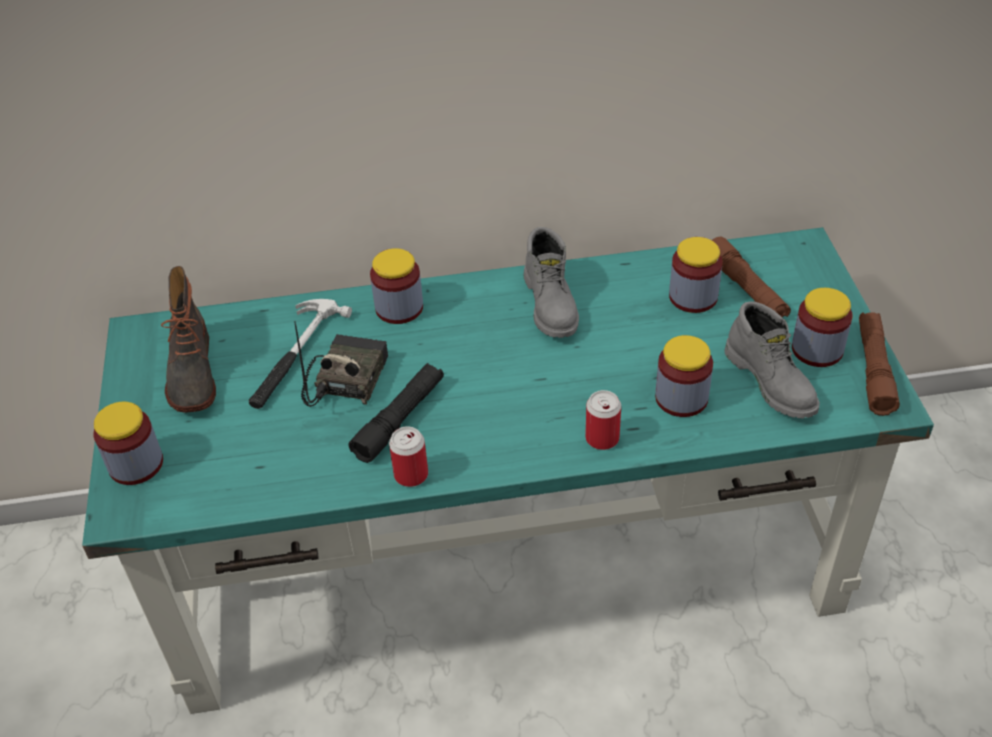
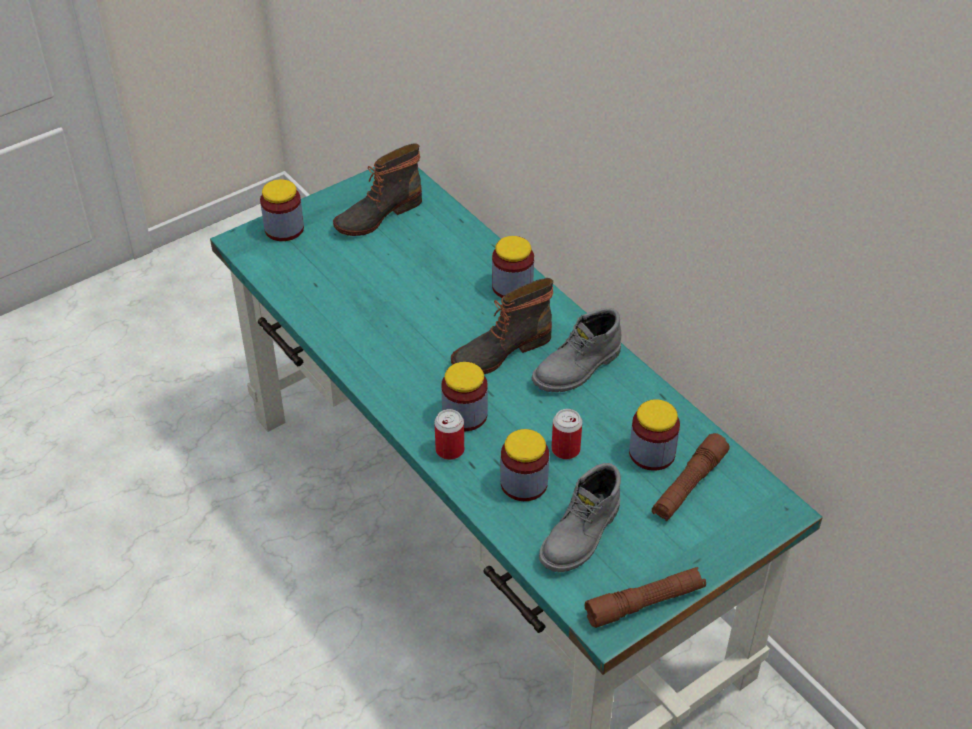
camera: 60 degrees right, 0 degrees up
(294, 356) = (426, 255): hammer -> none
(345, 379) = (421, 290): radio -> none
(400, 419) = (399, 333): black flashlight -> none
(411, 474) = (351, 360): can -> can (565, 449)
(485, 350) = (500, 350): none -> boot
(817, 349) = (643, 556): jar -> jar (465, 415)

